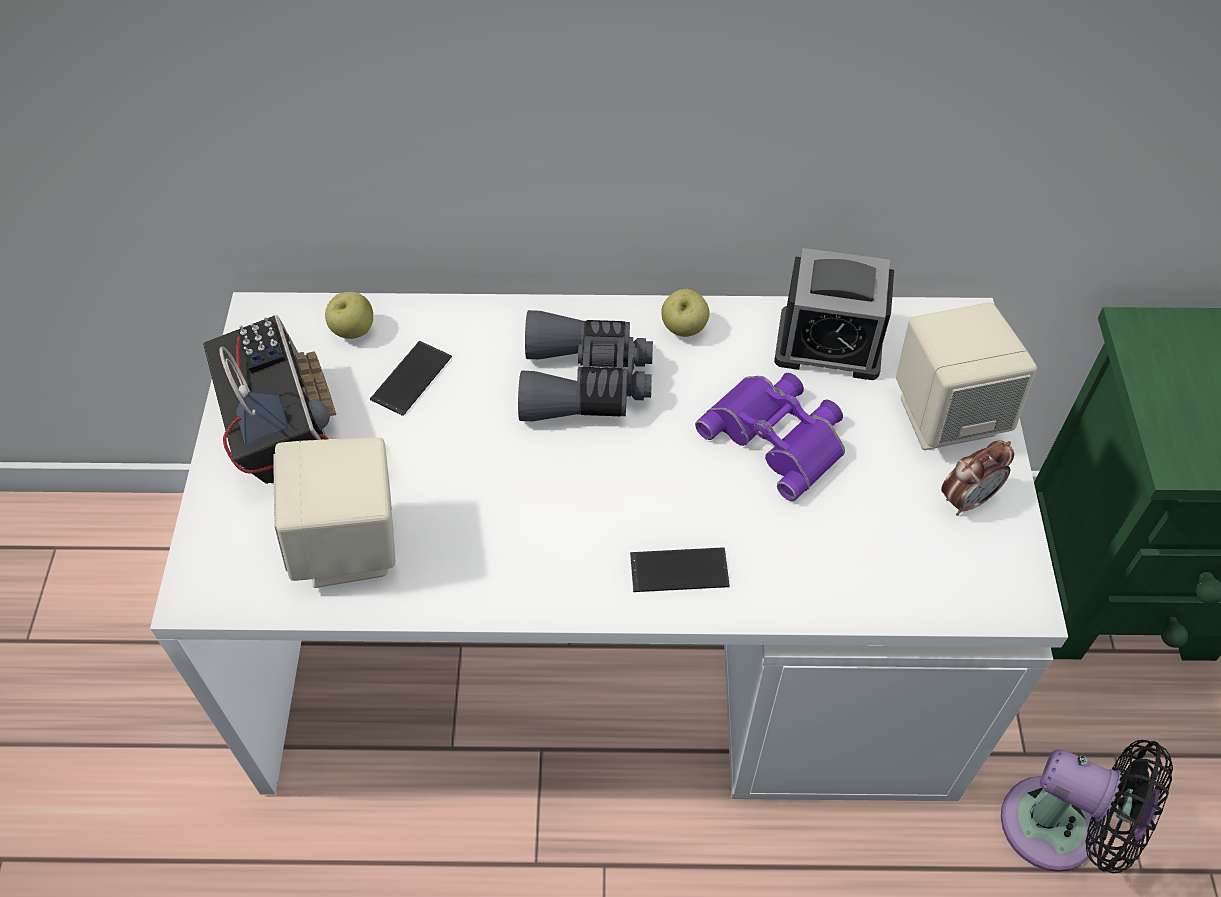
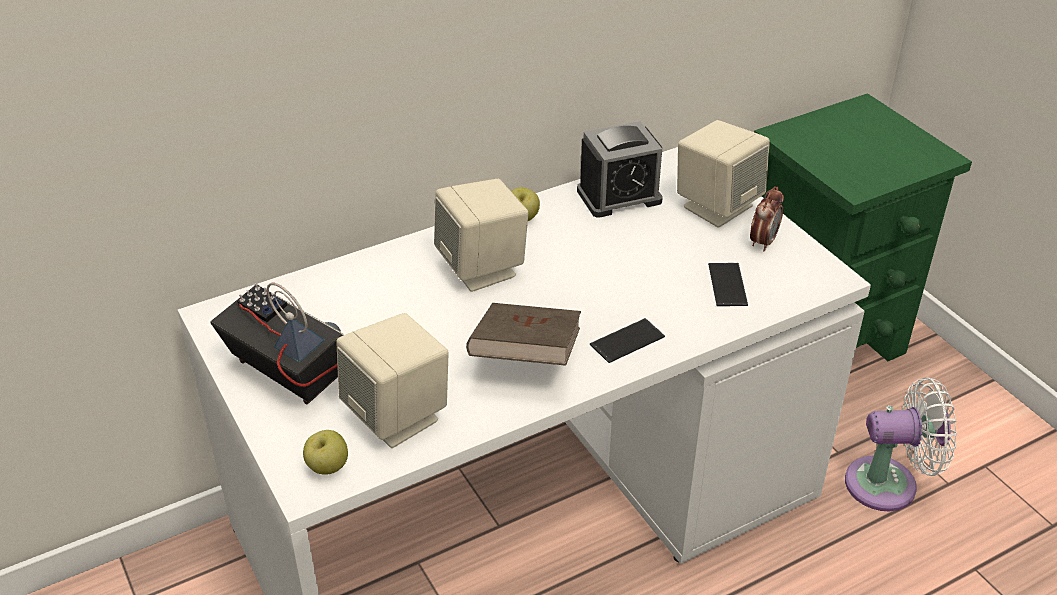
camera: 30 degrees left, 15 degrees down
(353, 331) = (292, 299): apple -> apple (328, 467)
(411, 378) = (359, 309): phone -> phone (727, 285)
(544, 534) = (525, 357): none -> brown book
(586, 382) = (482, 268): grey binoculars -> beige speaker
(778, 436) = (628, 251): purple binoculars -> none
(1060, 829) = (889, 484): black fan -> white fan

